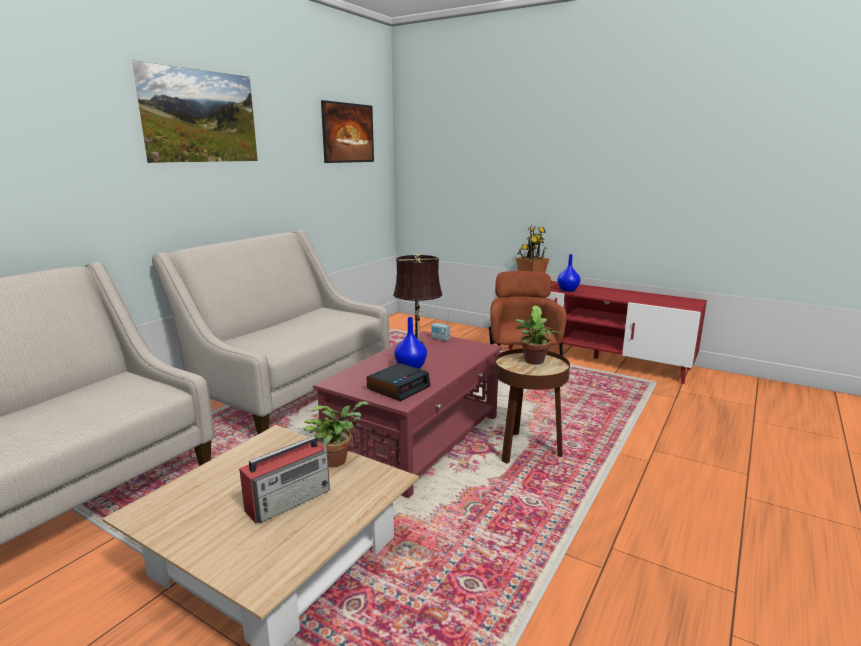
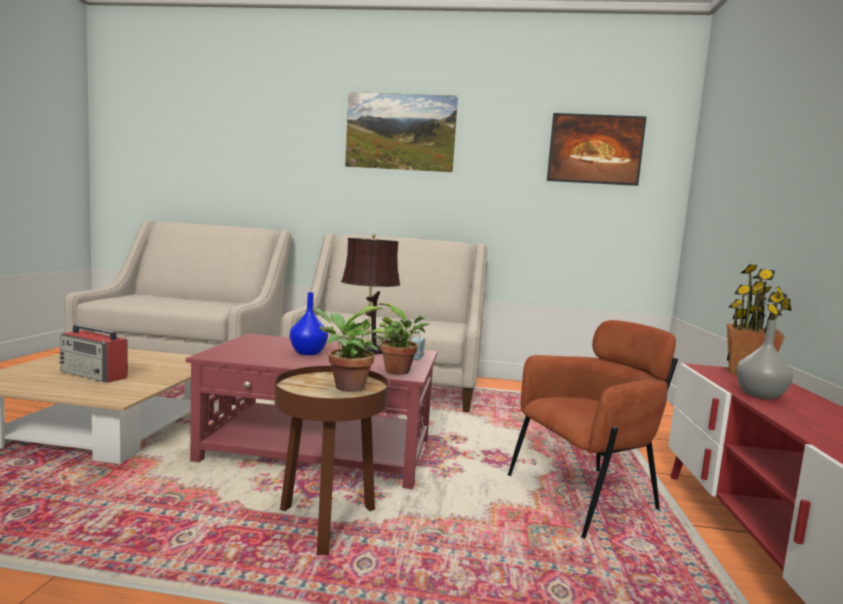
camera: 65 degrees right, 10 degrees down
(337, 460) = (161, 379): potted plant -> potted plant (400, 372)
(398, 387) = (249, 352): alarm clock -> none
(568, 290) = (761, 395): blue vase -> grey vase

